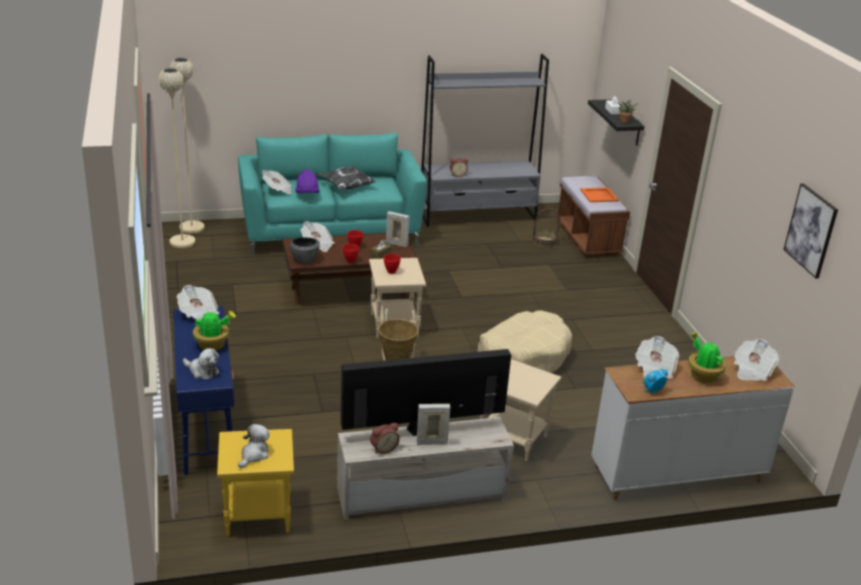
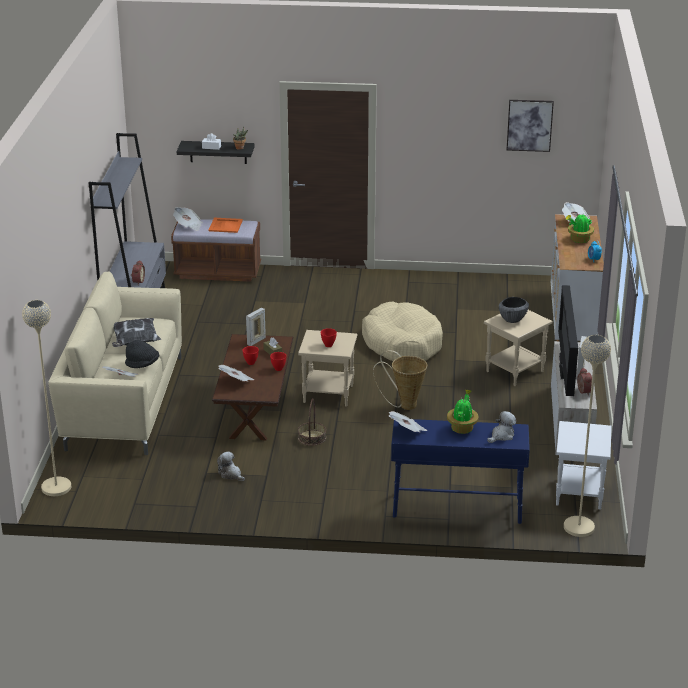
camera: 70 degrees left, 0 degrees up
(182, 242) = (90, 496): beige floor lamp -> beige floor lamp (579, 528)
(254, 455) = (590, 439): plush toy -> plush toy (231, 474)
(257, 516) = (580, 494): yellow side table -> white side table
(304, 260) = (265, 392): bowl -> bowl (512, 320)
(307, 194) = (142, 364): purple hat -> black hat
(330, 233) = (123, 402): turquoise sofa -> beige sofa
(544, 242) = (211, 293): basket -> basket (312, 438)
(654, 369) = (568, 253): newspaper -> newspaper (188, 226)

